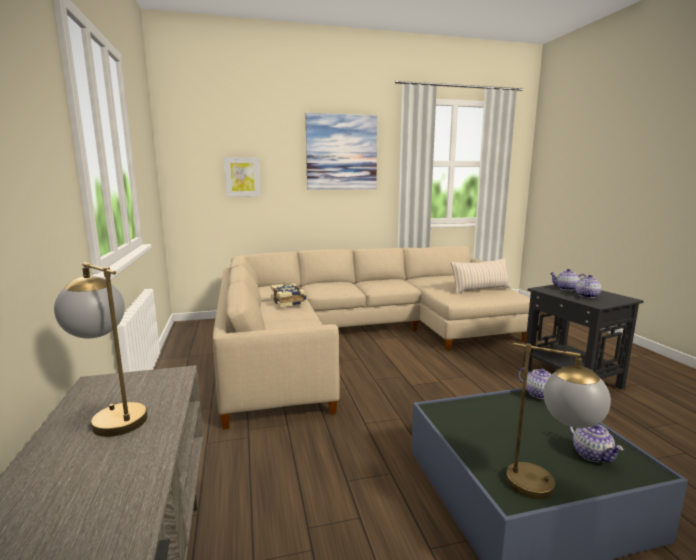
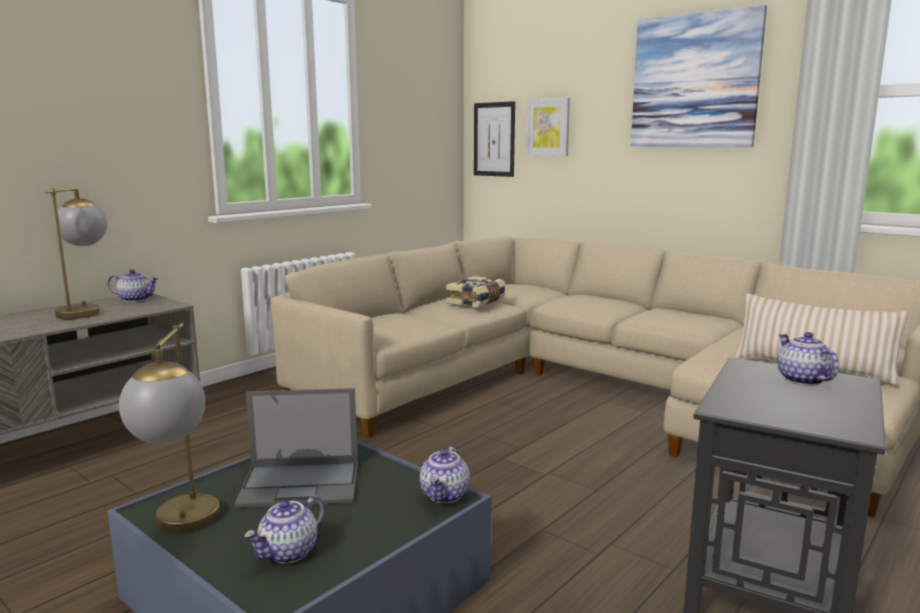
camera: 55 degrees right, 0 degrees up
(192, 185) = (494, 139): none -> picture
(498, 431) = (302, 484): none -> laptop
(586, 296) = (778, 397): teapot -> teapot (135, 299)

